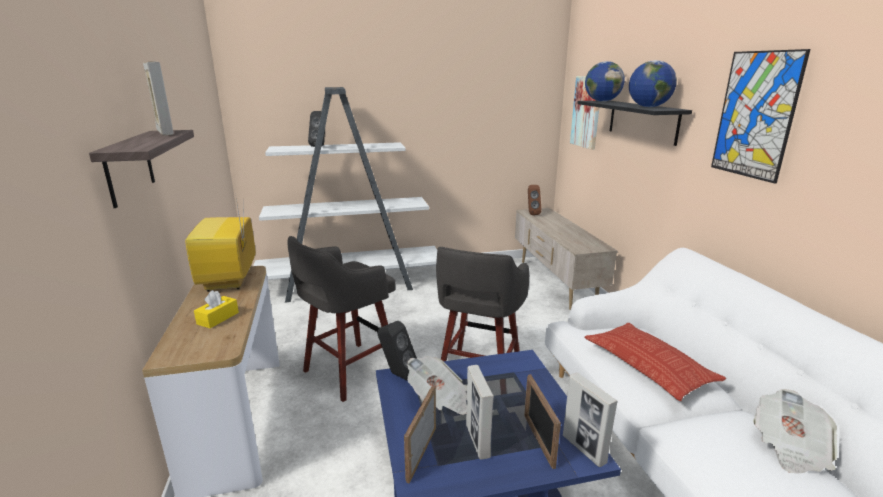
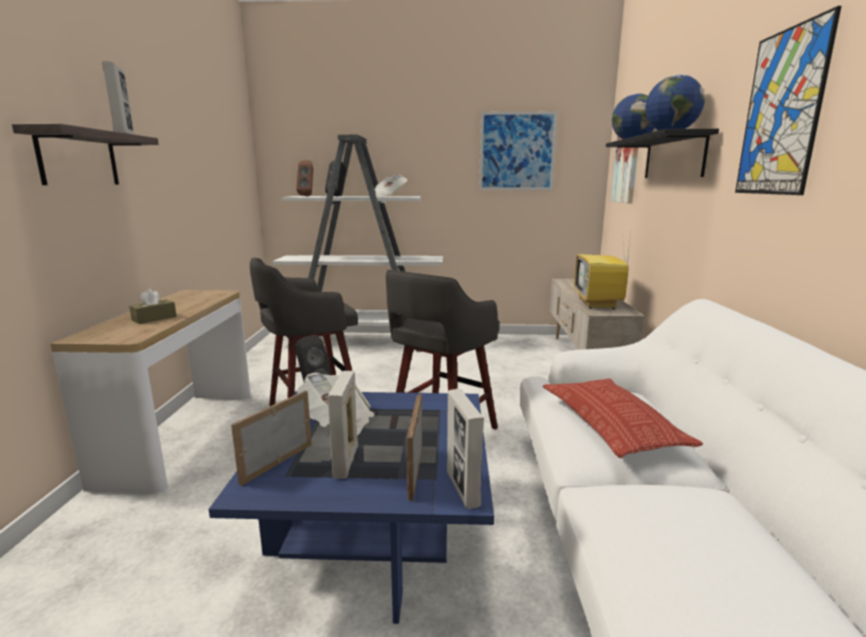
camera: 15 degrees right, 5 degrees down
(218, 318) = (154, 318): yellow tissue box -> brown tissue box
(230, 280) = (197, 297): television -> television (598, 304)
(485, 97) = (517, 151): none -> picture
(531, 213) = (566, 282): brown speaker -> brown speaker (308, 196)
(790, 448) = (757, 534): newspaper -> newspaper (388, 196)

